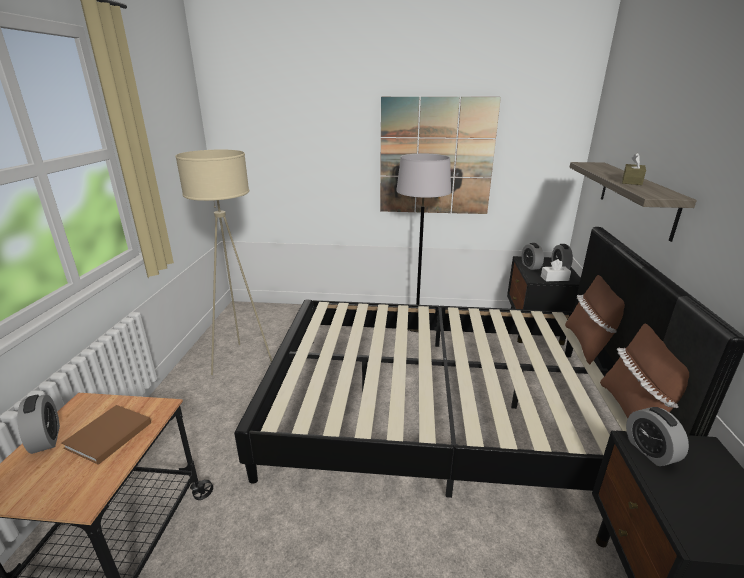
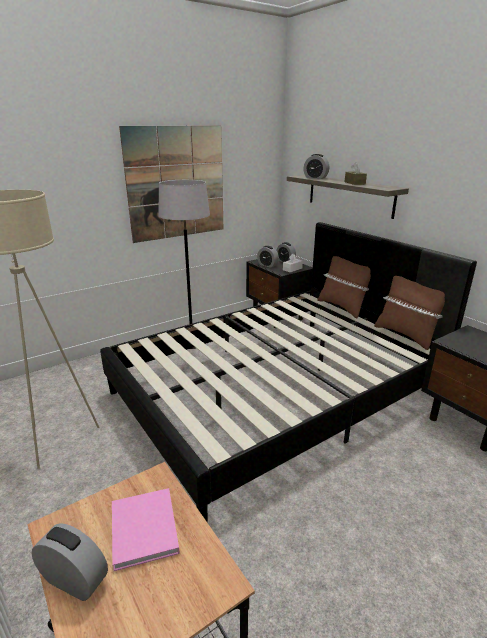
camera: 40 degrees left, 0 degrees up
(107, 436) = (144, 531): brown book -> pink book
(650, 451) = (457, 343): alarm clock -> alarm clock (315, 178)

